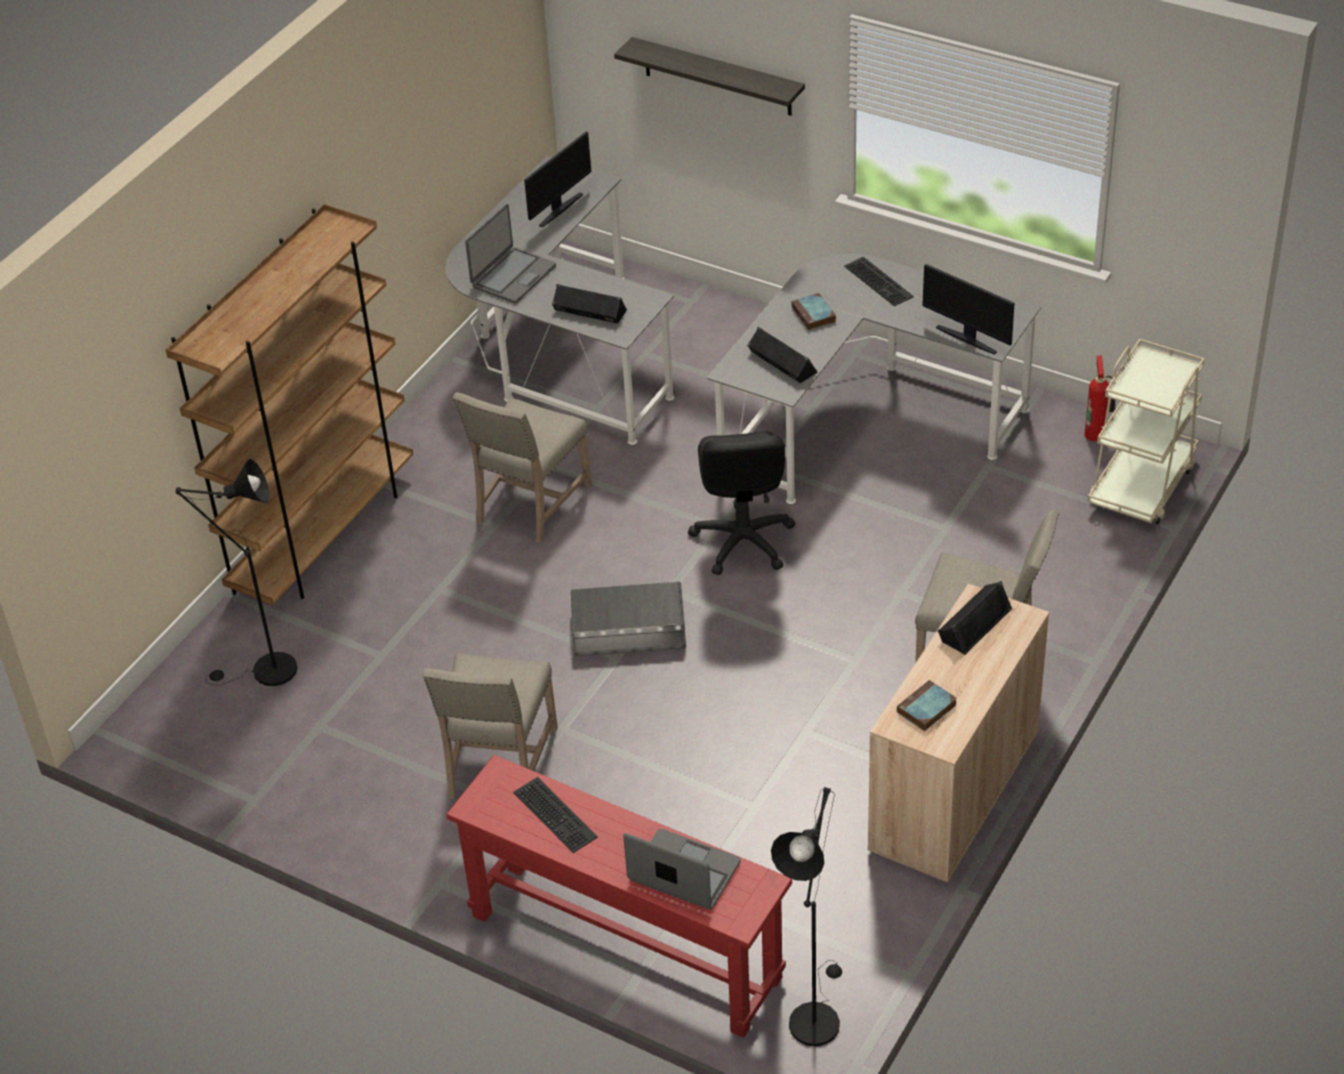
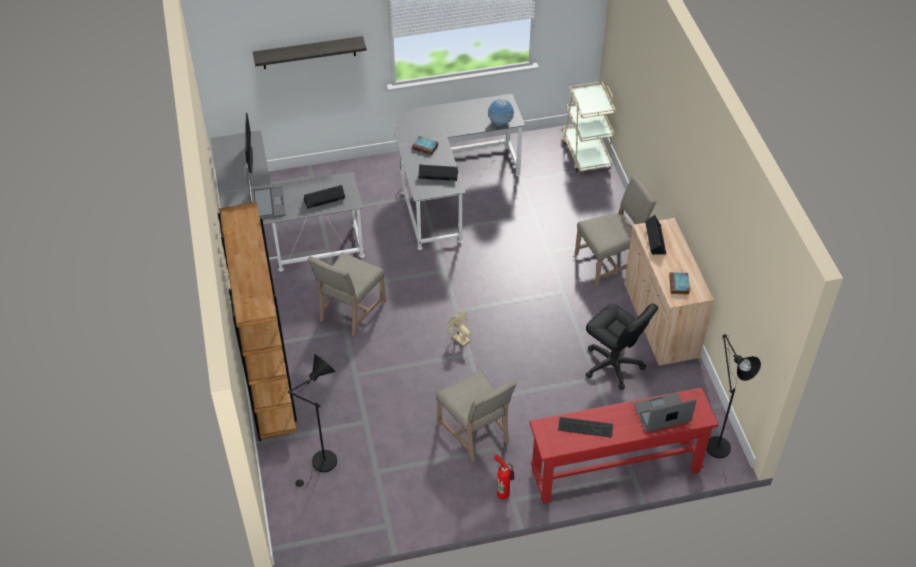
camera: 45 degrees left, 5 degrees up
(529, 505) = (350, 311): beige chair -> beige chair turned 45 degrees clockwise
(628, 628) = (458, 338): grey storage box -> beige fan
(742, 541) = (461, 271): black office chair -> black office chair (613, 365)
(880, 281) = (435, 117): keyboard -> none
(967, 338) = (500, 123): monitor -> globe
(1096, 433) = (546, 141): fire extinguisher -> fire extinguisher (503, 492)

